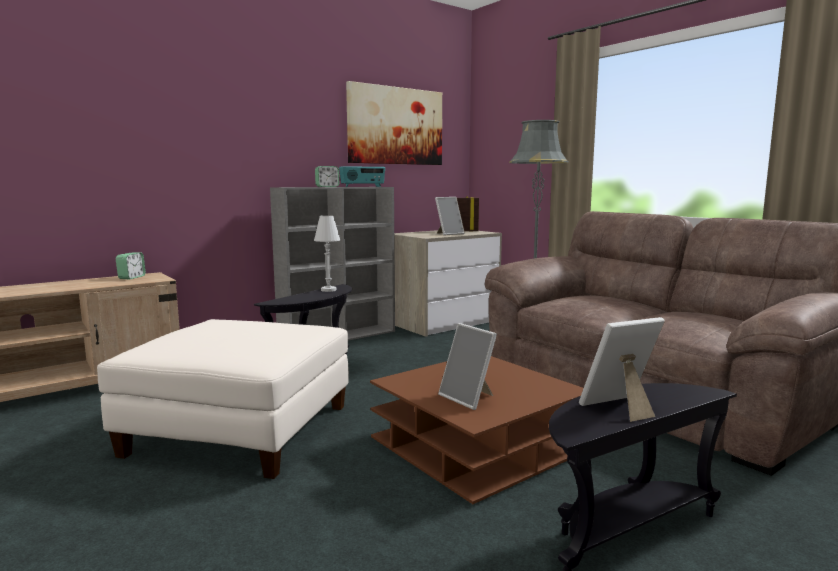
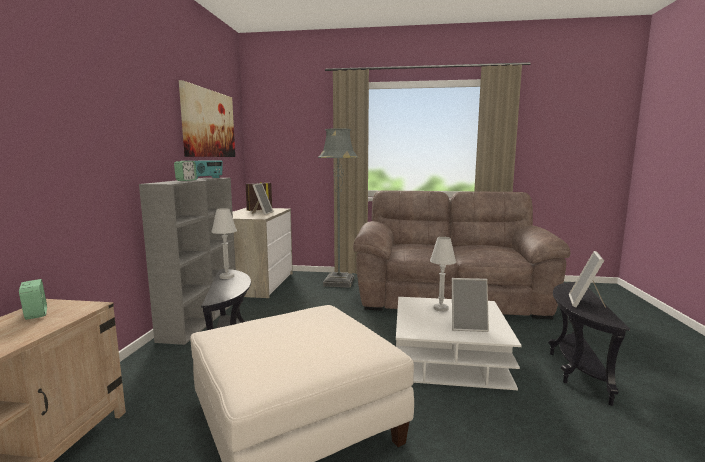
camera: 45 degrees left, 0 degrees up
(477, 445) = (448, 357): brown coffee table -> white coffee table
(492, 375) = (440, 308): none -> white table lamp

